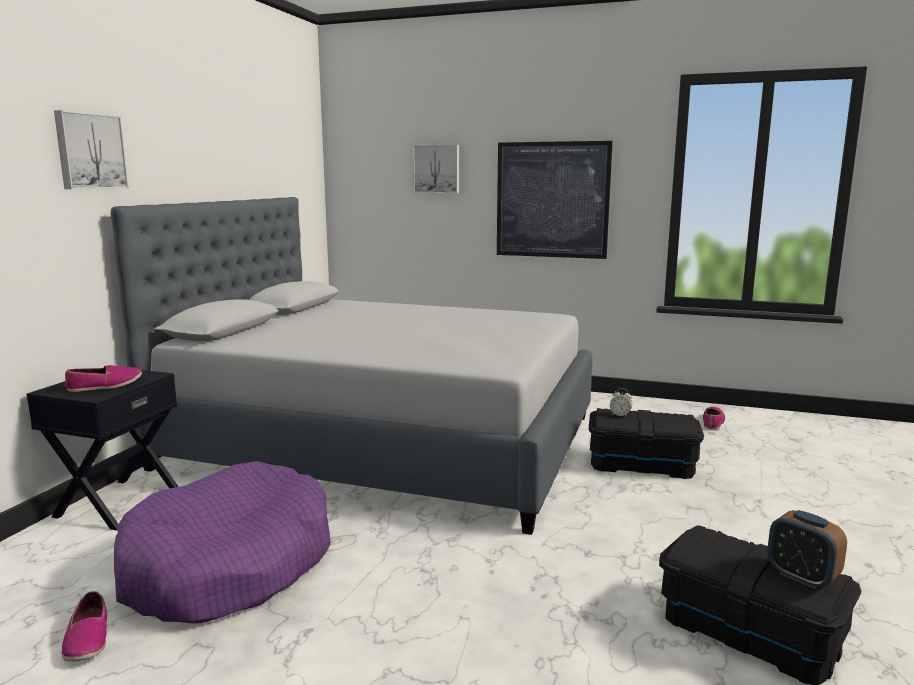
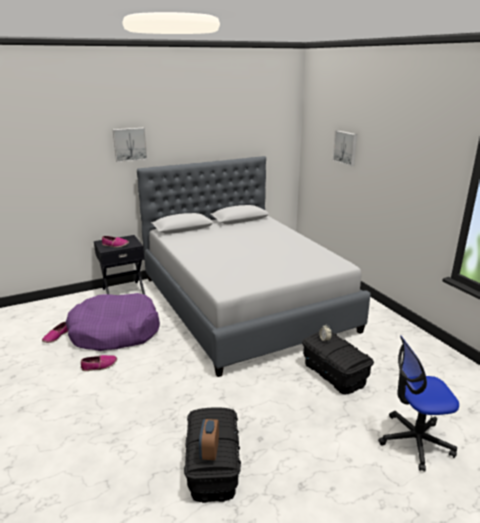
camera: 45 degrees right, 10 degrees up
(552, 200) = (398, 183): picture -> none
(713, 422) = (438, 372): shoe -> shoe (99, 366)
(820, 484) = (414, 441): none -> office chair

